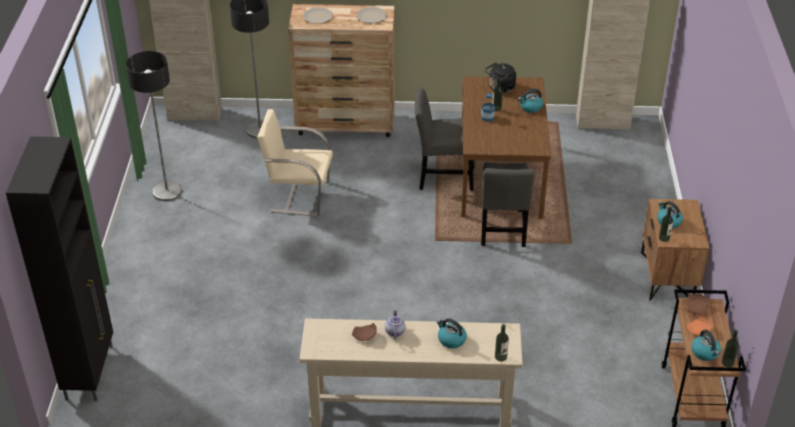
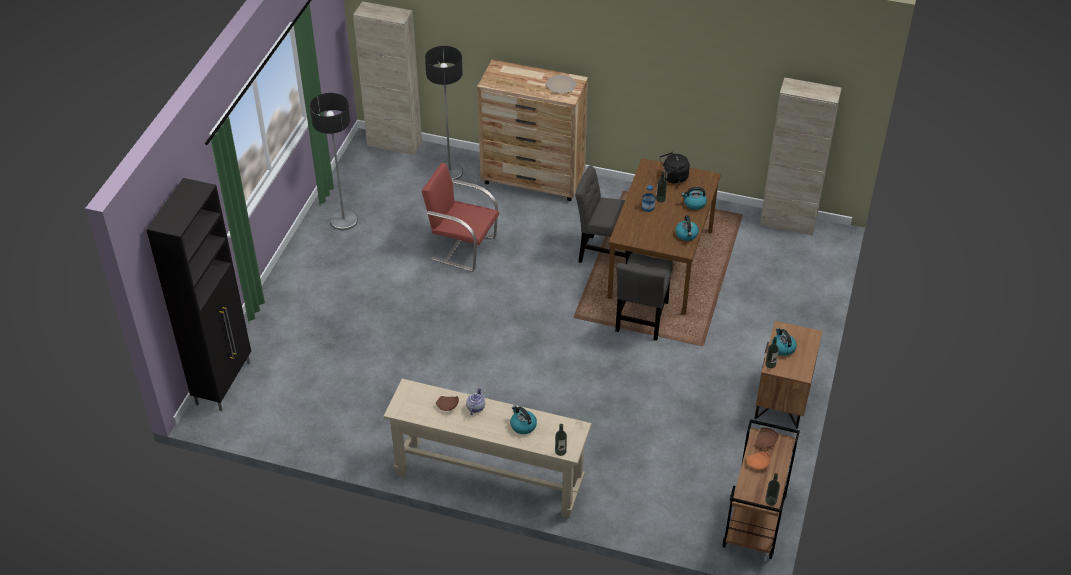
camera: 15 degrees right, 5 degrees up
(299, 195) = (462, 247): beige chair -> red chair
(317, 16) = (510, 77): plate -> none
(705, 353) = (754, 486): kettle -> kettle (686, 235)

